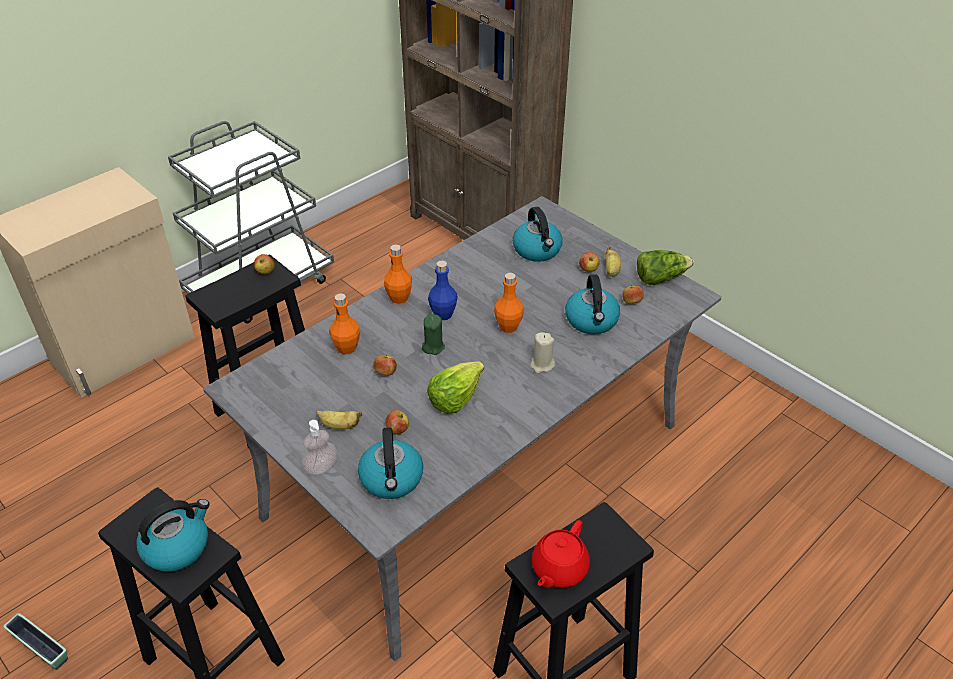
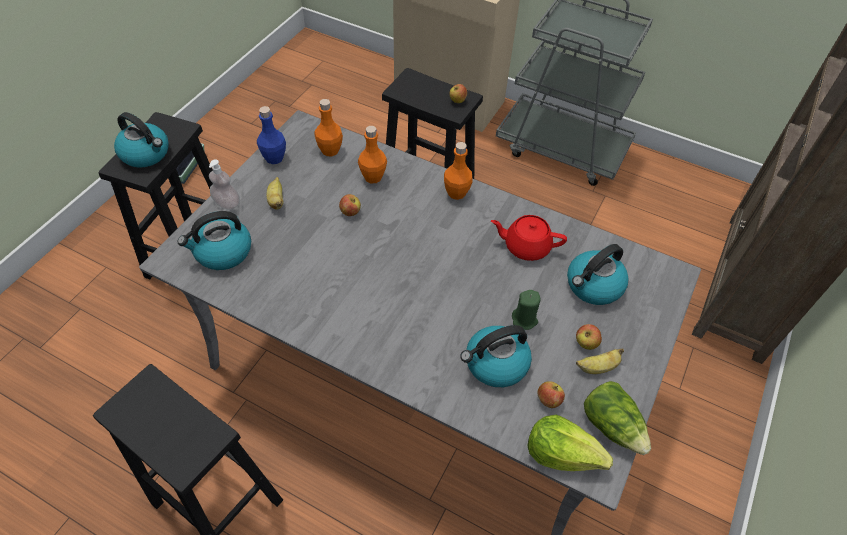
camera: 70 degrees right, 10 degrees up
(397, 429) = (282, 240): apple -> none
(433, 347) = (398, 236): green candle -> green candle (524, 319)
(443, 314) = (448, 232): blue bottle -> blue bottle (274, 158)
(455, 397) = (334, 270): lettuce -> lettuce (562, 453)
(508, 326) = (452, 289): orange bottle -> orange bottle (330, 150)
(542, 365) = (405, 331): beige candle -> none
(558, 569) = (147, 408): red teapot -> red teapot (526, 246)

